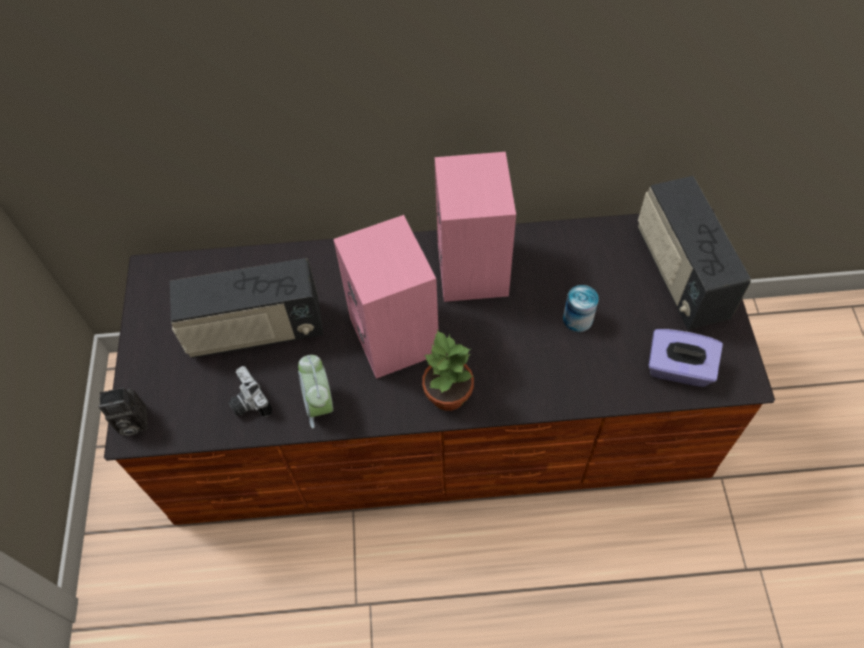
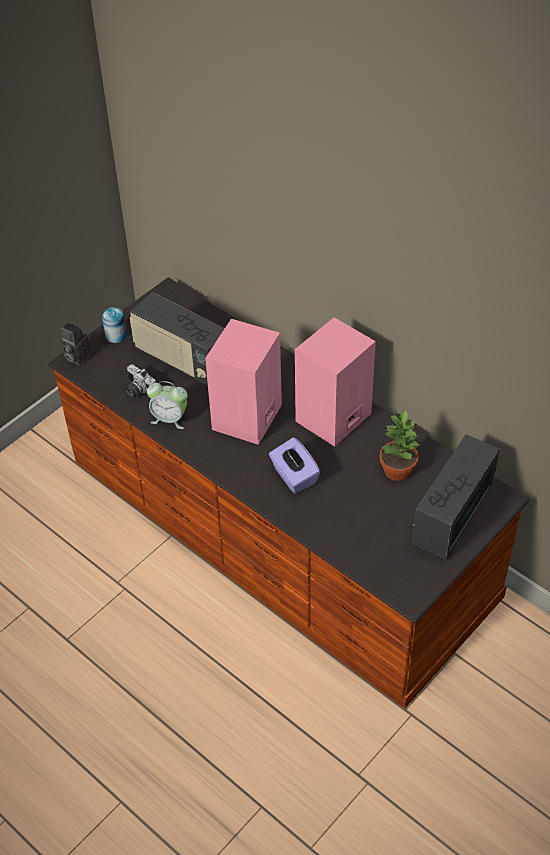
camera: 45 degrees right, 10 degrees down
(248, 402) = (138, 390): camera -> camera turned 60 degrees counterclockwise
(319, 404) = (169, 419): alarm clock -> alarm clock turned 105 degrees counterclockwise
(447, 394) = (237, 466): potted plant -> potted plant (397, 469)
(577, 319) = (357, 488): can -> can (115, 335)
(678, 369) = (379, 559): purple tissue box -> purple tissue box (294, 476)

